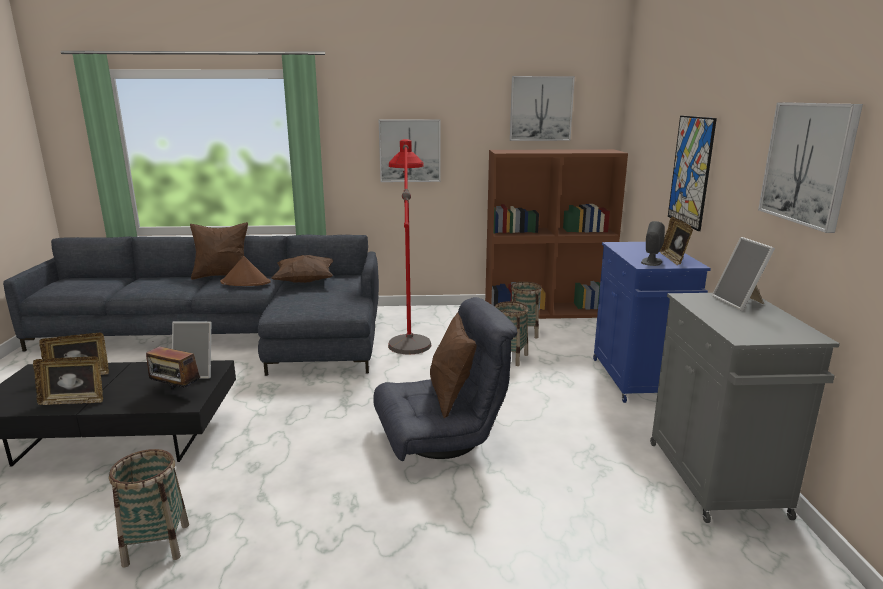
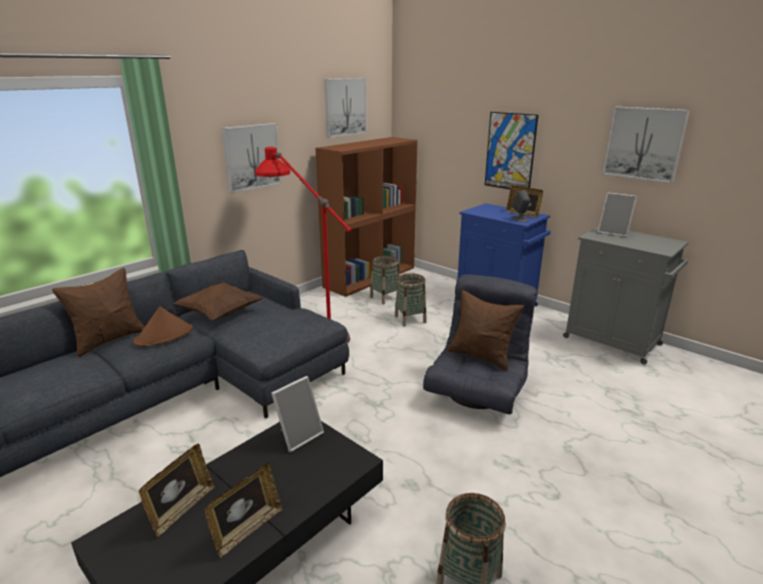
camera: 45 degrees left, 5 degrees up
(176, 393) = (326, 460): radio -> none

